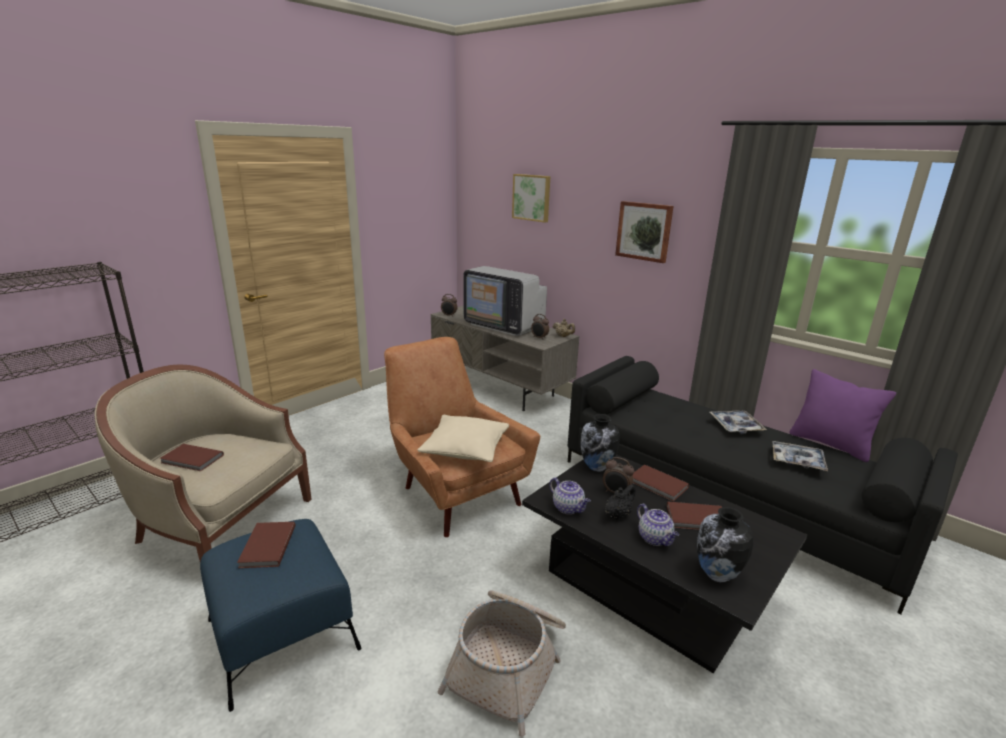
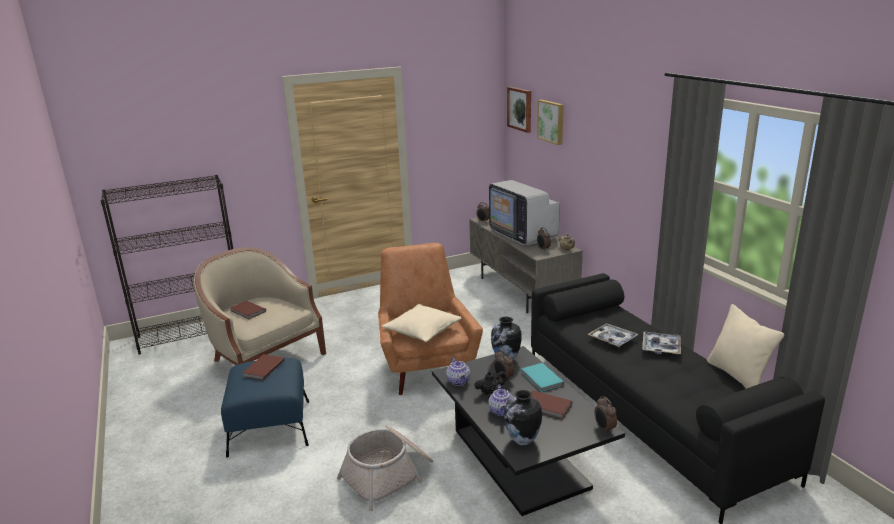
camera: 25 degrees right, 0 degrees up
(644, 231) = (625, 161): picture -> picture (520, 109)
(658, 485) = (541, 379): brown book -> turquoise book
(783, 534) = (604, 429): none -> alarm clock
(797, 461) = (684, 382): tray -> tray (612, 339)
(830, 444) = (738, 376): purple pillow -> beige pillow

